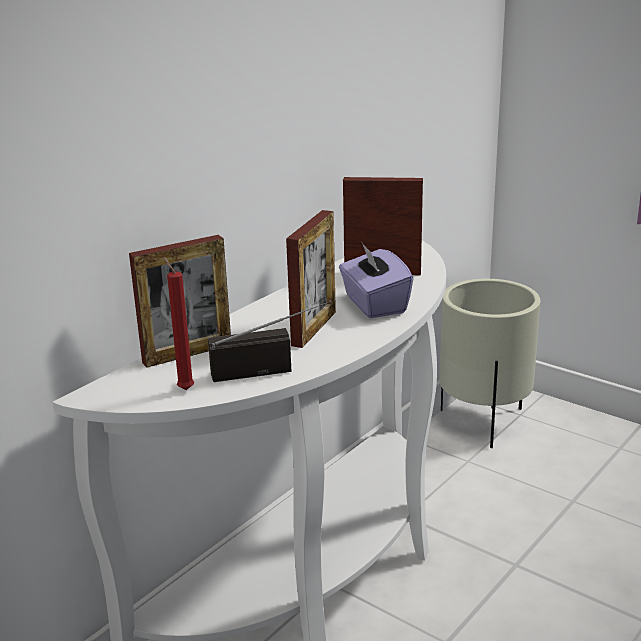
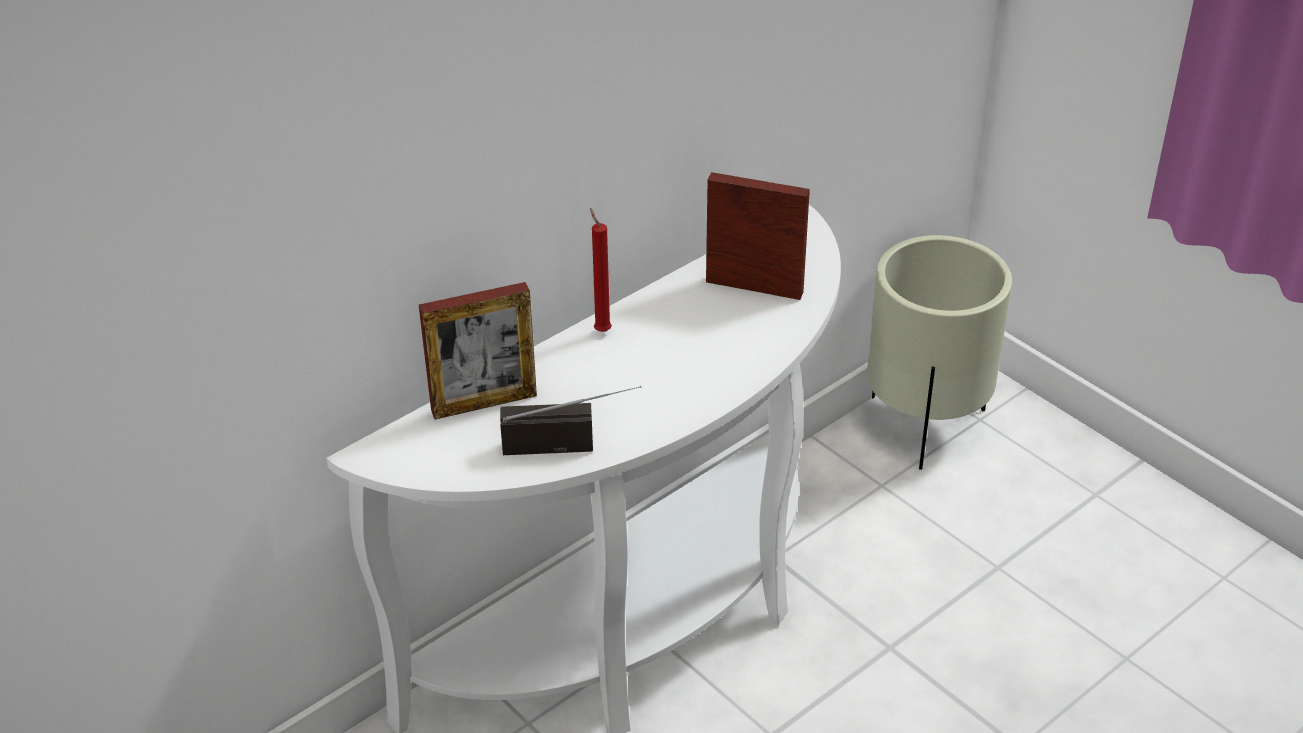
camera: 10 degrees right, 15 degrees up
(184, 389) = (469, 460): red candle -> red candle (601, 330)
(314, 328) = (639, 381): picture frame -> none
(374, 304) = (723, 348): purple tissue box -> none

